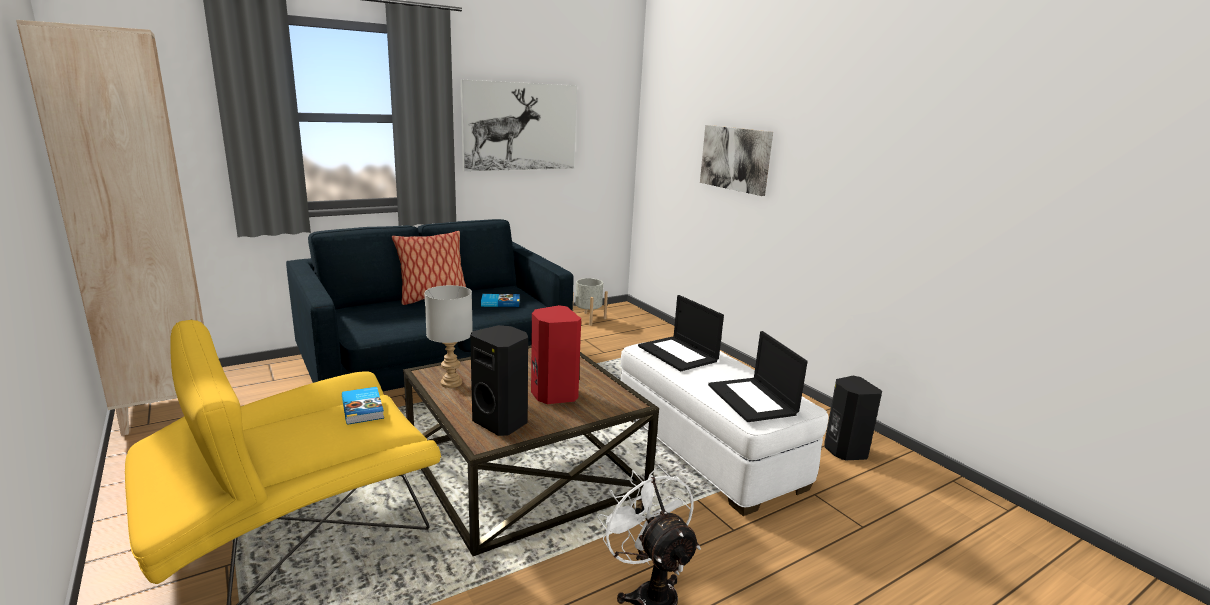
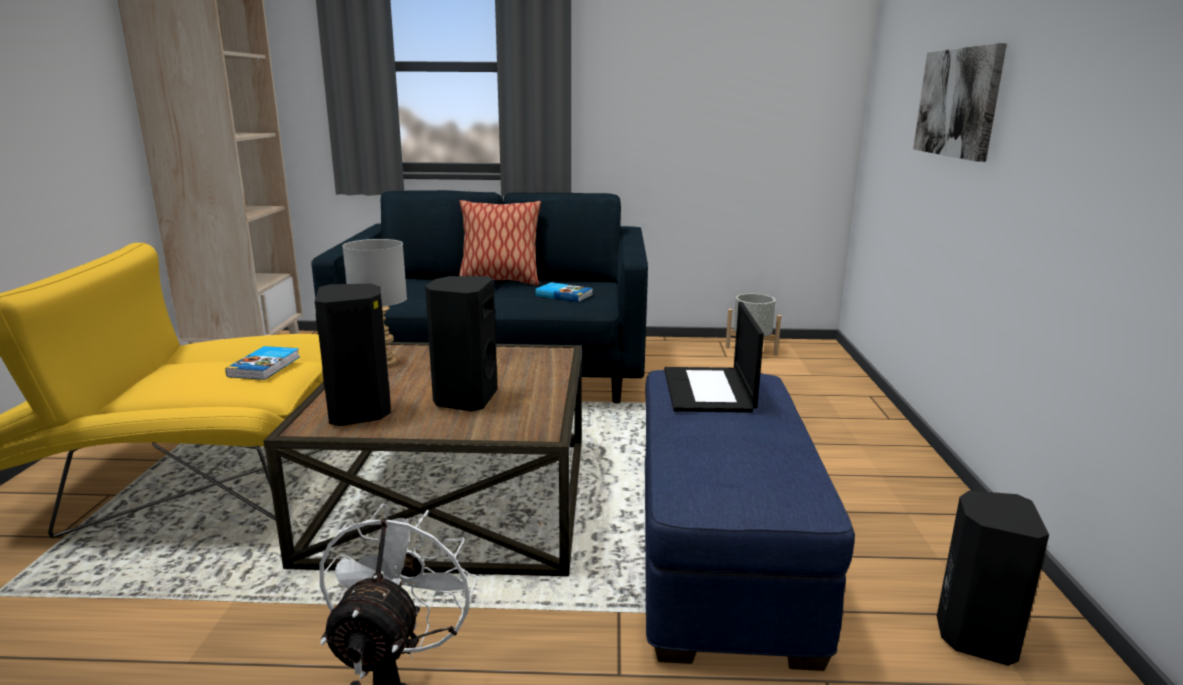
camera: 35 degrees right, 0 degrees up
(520, 126) = (672, 76): picture -> none
(553, 395) = (464, 399): red speaker -> black speaker
(708, 449) = (721, 551): white ottoman -> blue ottoman
(753, 400) = (726, 474): laptop -> none

